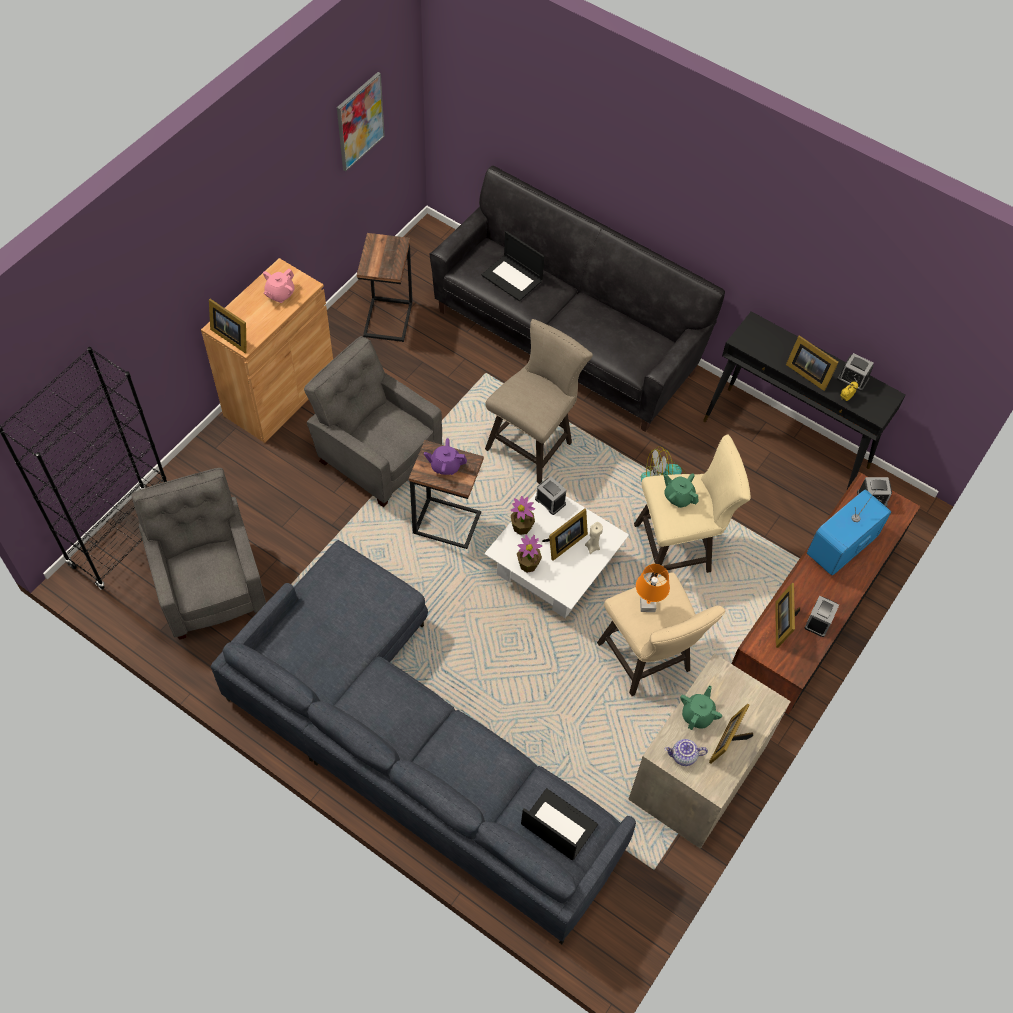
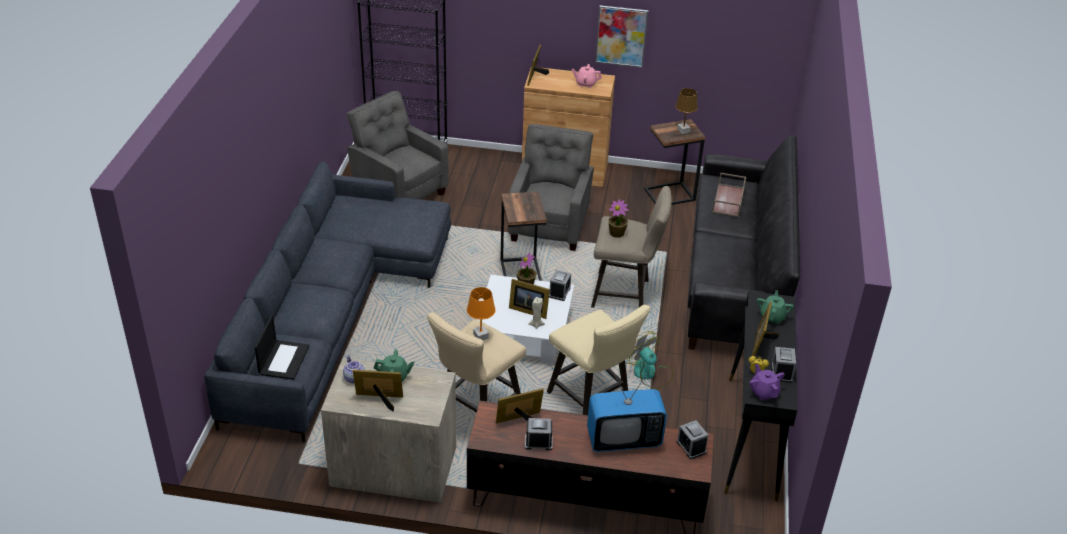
camera: 65 degrees right, 20 degrees down
(211, 585) = (398, 192): grey armchair -> grey armchair turned 90 degrees counterclockwise
(360, 121) = (728, 36): picture -> picture (621, 36)
(386, 251) = (683, 130): none -> brown table lamp
(445, 466) = (524, 205): purple teapot -> purple teapot (764, 392)
(513, 278) = (728, 200): laptop -> brown tray
(528, 564) = (496, 297): potted plant -> potted plant (617, 233)
(678, 497) = (593, 327): green teapot -> green teapot (772, 317)
(841, 547) = (623, 439): television -> television turned 150 degrees clockwise

